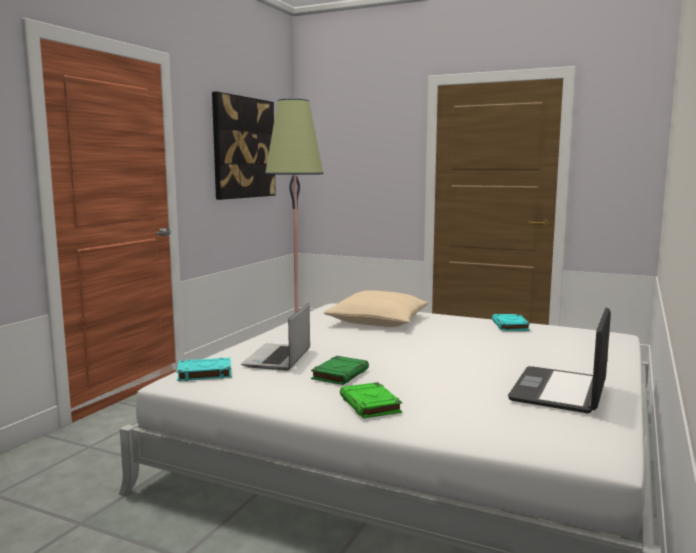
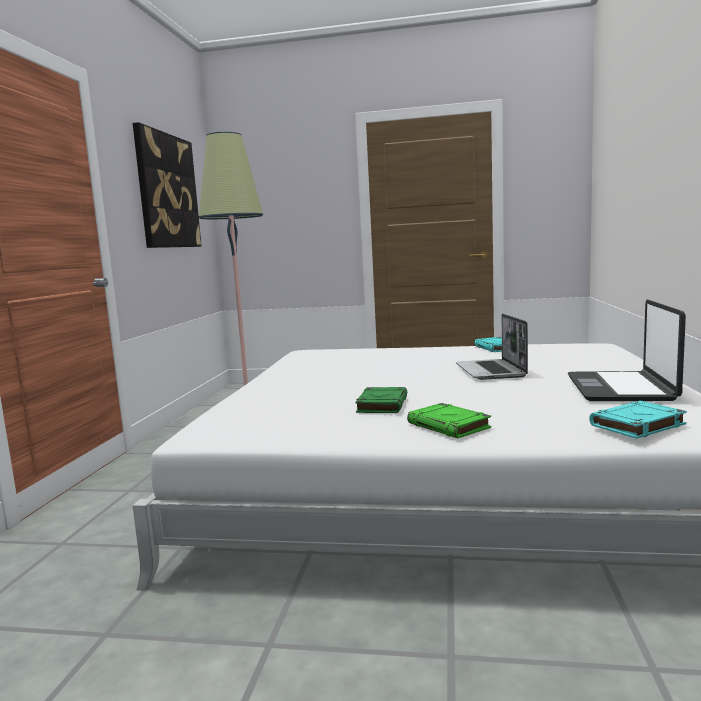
camera: 15 degrees left, 0 degrees up
(204, 373) = (224, 424): turquoise book -> turquoise book (637, 425)
(278, 359) = (296, 400): laptop -> laptop (491, 371)
(378, 321) = (363, 358): beige pillow -> none

